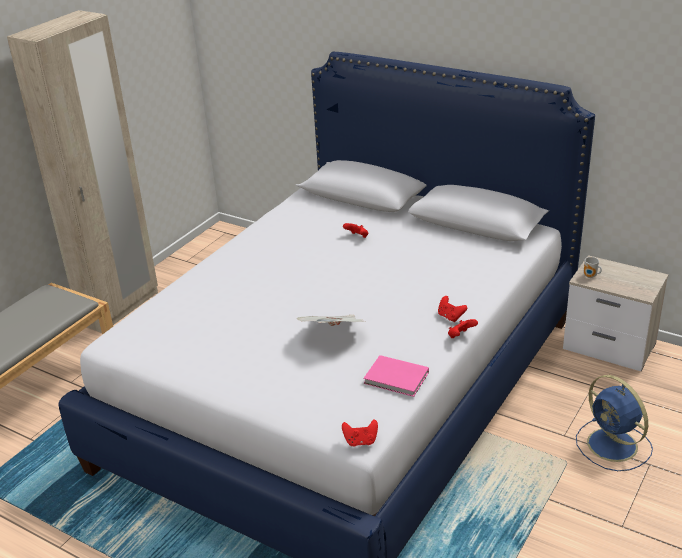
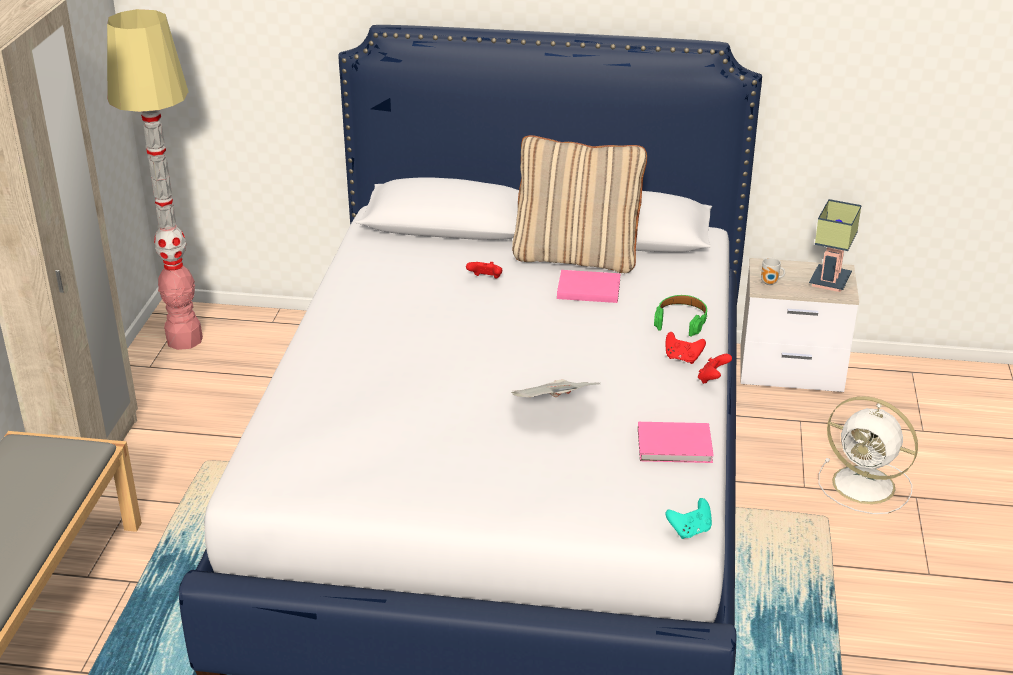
camera: 25 degrees left, 0 degrees up
(216, 248) = (184, 340): none -> floor lamp
(360, 441) = (690, 530): red game controller -> turquoise game controller
(421, 255) = (587, 288): none -> pink book
(431, 232) = (576, 257): none -> beige pillow
(470, 290) = (681, 321): none -> green headphones
(614, 446) = (866, 486): blue fan -> white fan
(638, 282) = (828, 280): none -> table lamp

